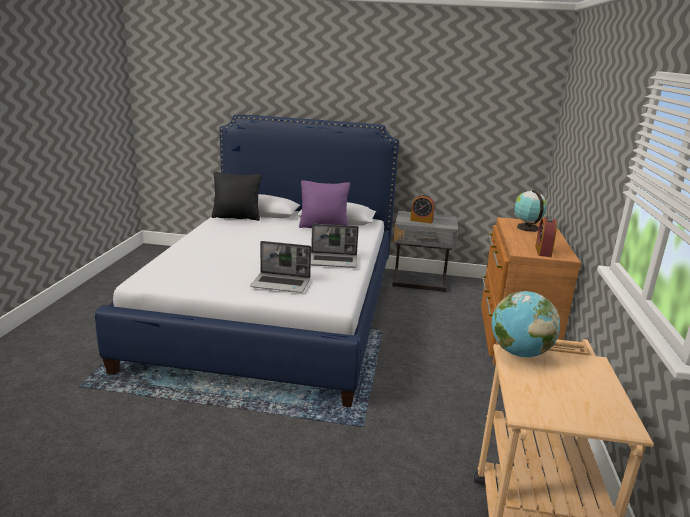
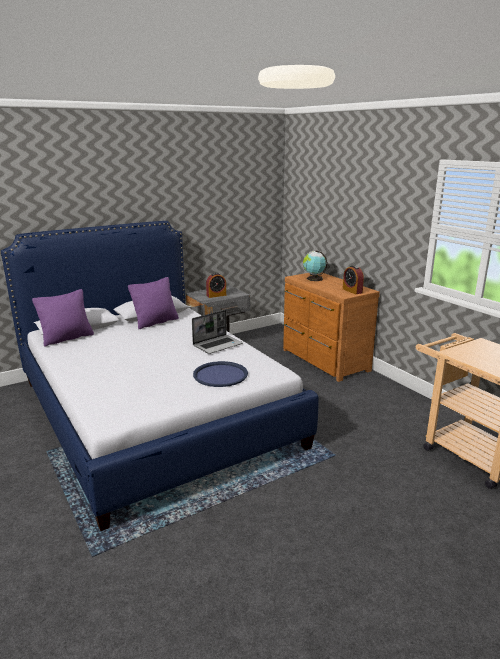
camera: 40 degrees left, 0 degrees up
(236, 217) = (67, 338): black pillow -> purple pillow
(281, 284) = (220, 375): laptop -> blue tray
(519, 353) = (455, 351): globe -> none

